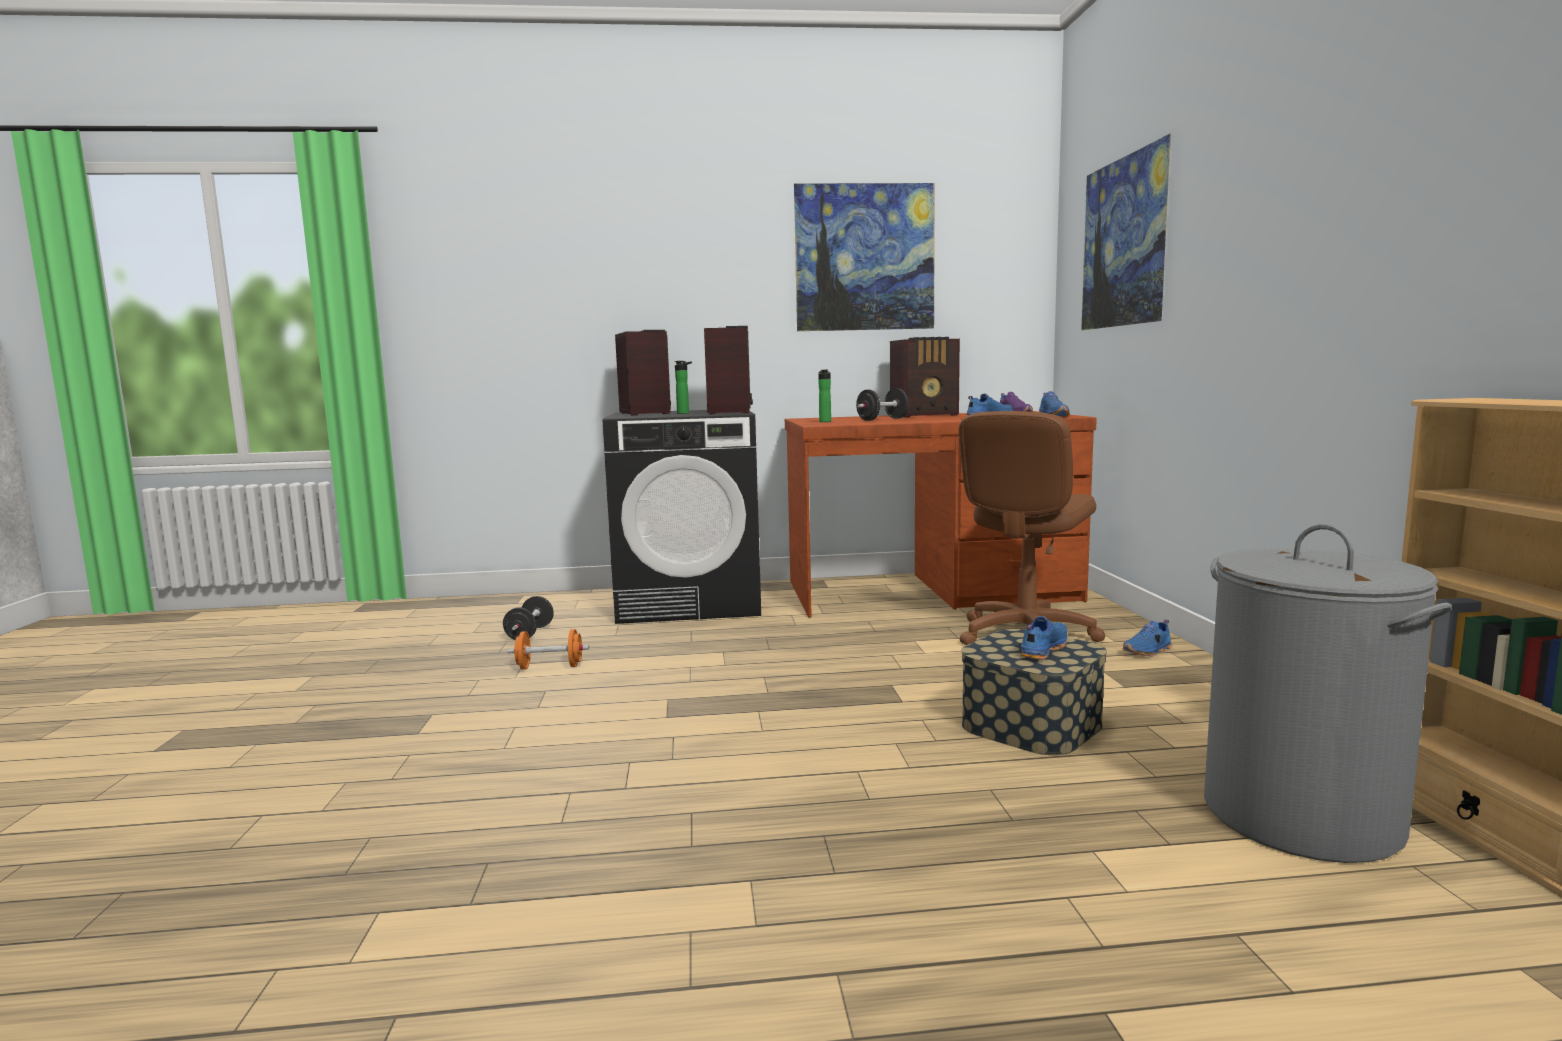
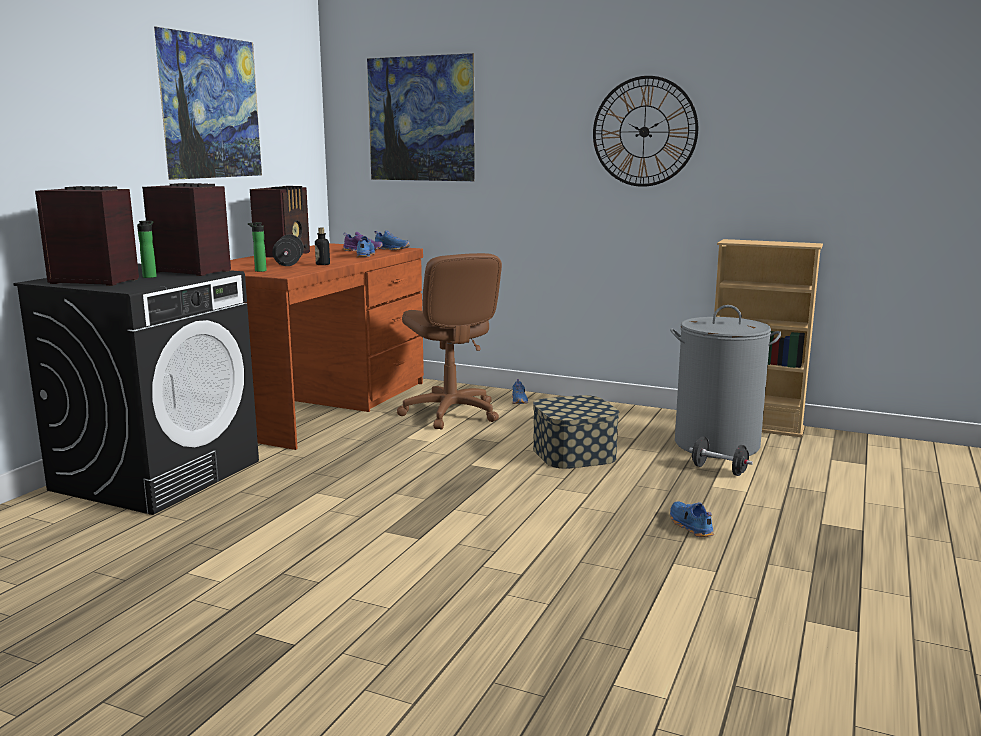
camera: 60 degrees left, 5 degrees up
(530, 633) = (94, 556): black dumbbell -> black dumbbell (719, 470)
(550, 667) = (221, 562): orange dumbbell -> none
(901, 421) = (323, 264): none -> bottle
(1042, 649) = (578, 405): blue shoe -> blue shoe (689, 526)
(1362, 197) = (644, 132): none -> wall clock

